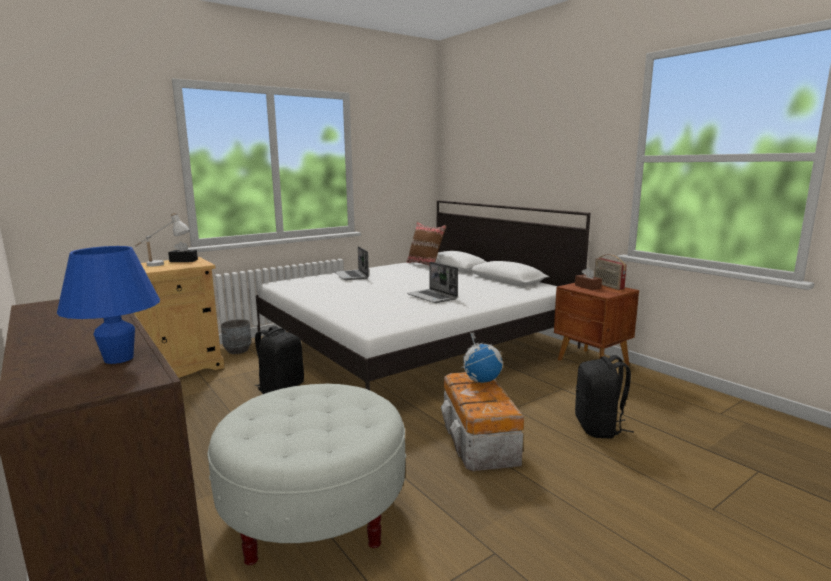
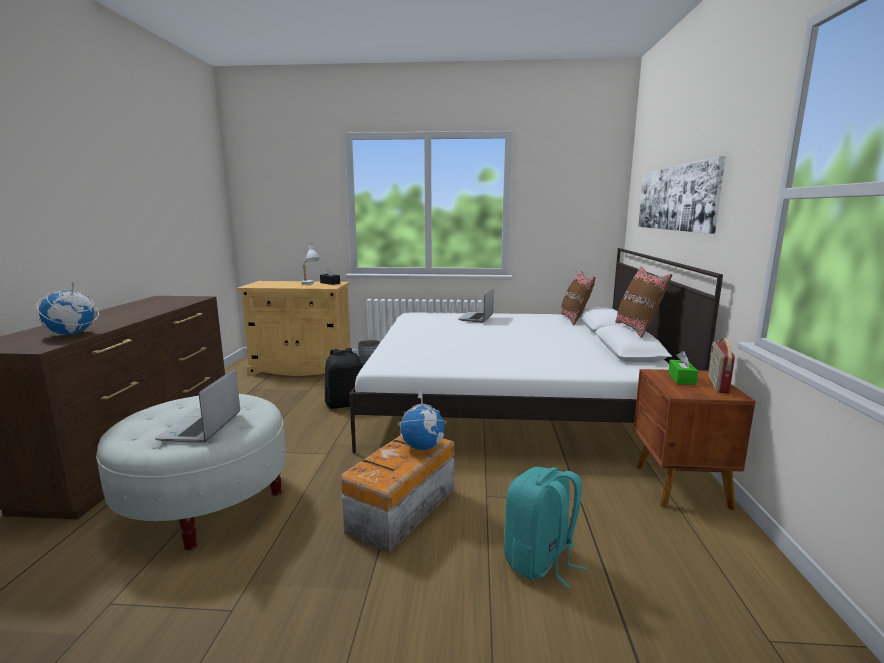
camera: 40 degrees right, 0 degrees up
(119, 359) = (71, 334): blue table lamp -> globe
(433, 297) = (497, 351): laptop -> laptop (201, 427)
(510, 262) = (638, 329): none -> brown pillow
(515, 159) = (675, 198): none -> picture
(587, 287) = (681, 378): brown tissue box -> green tissue box
(599, 428) = (540, 561): black backpack -> turquoise backpack

